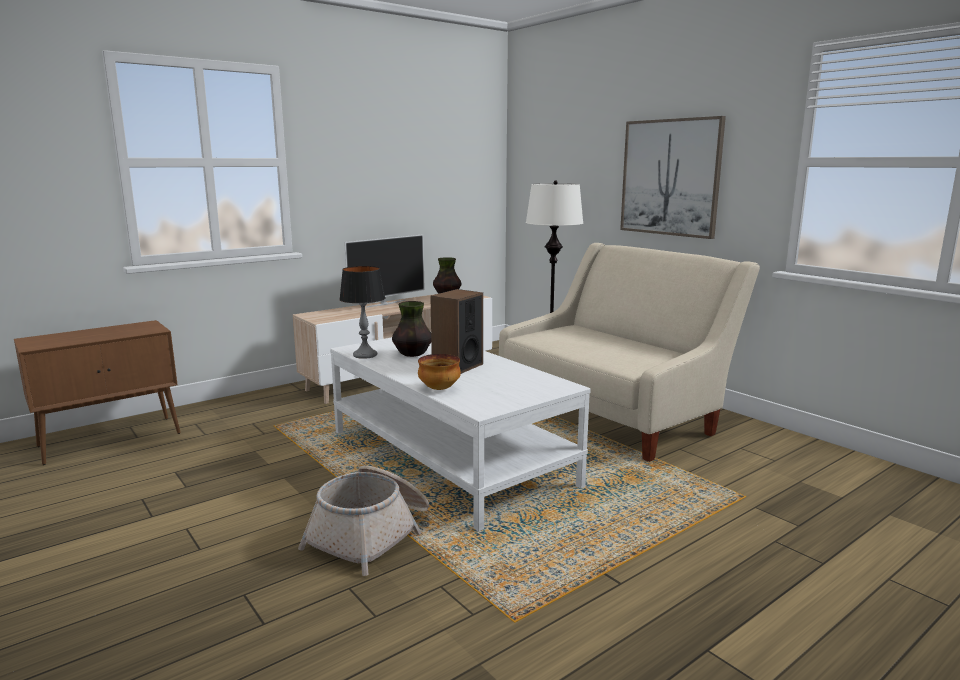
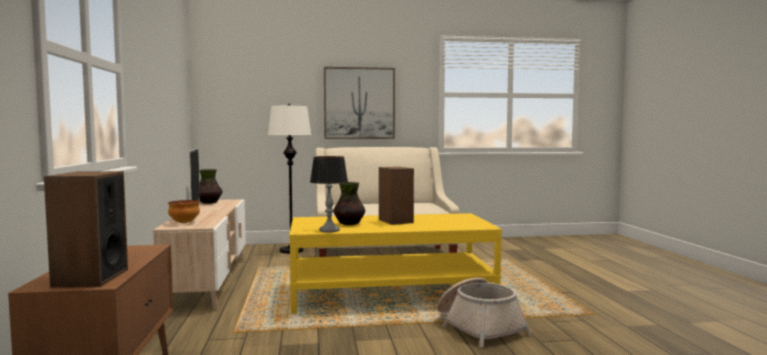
camera: 60 degrees left, 10 degrees down
(49, 342) = (90, 278): none -> speaker
(439, 388) = (436, 227): bowl -> bowl (184, 223)
(449, 458) = (391, 294): white coffee table -> yellow coffee table

